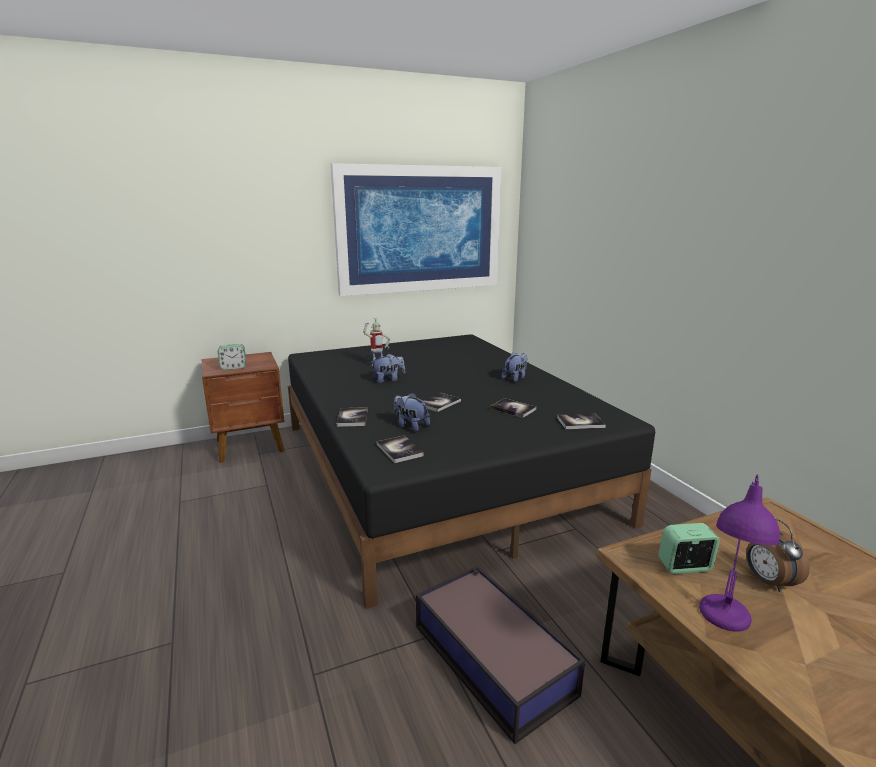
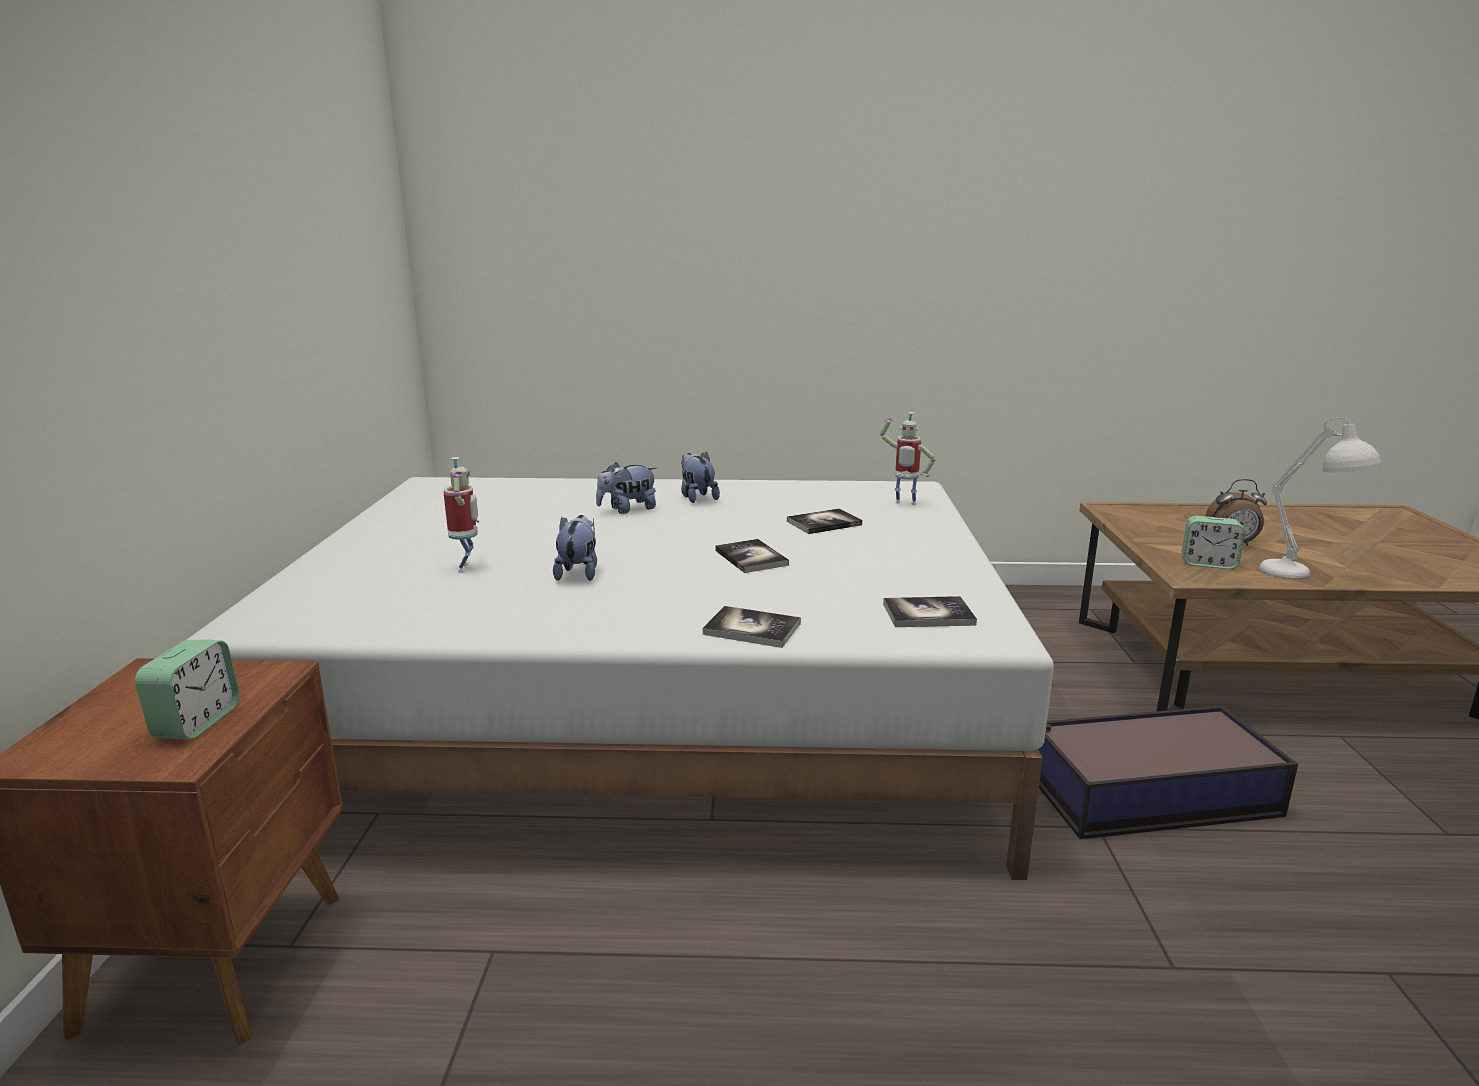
camera: 65 degrees left, 0 degrees up
(410, 425) = (832, 592): plush toy -> plush toy (627, 509)
(420, 229) = (309, 253): picture -> none
(437, 469) = (652, 713): black bed -> white bed
(580, 422) = (904, 504): book -> toy robot
(685, 566) = (1208, 564): alarm clock -> alarm clock turned 90 degrees counterclockwise
(722, 626) = (1303, 577): purple table lamp -> white table lamp

